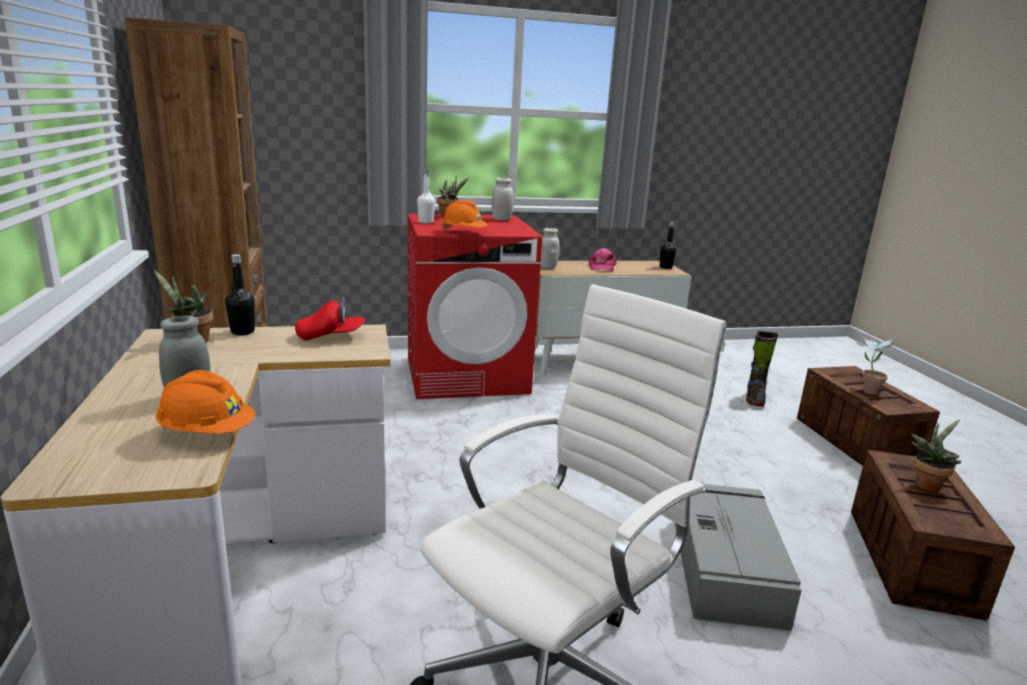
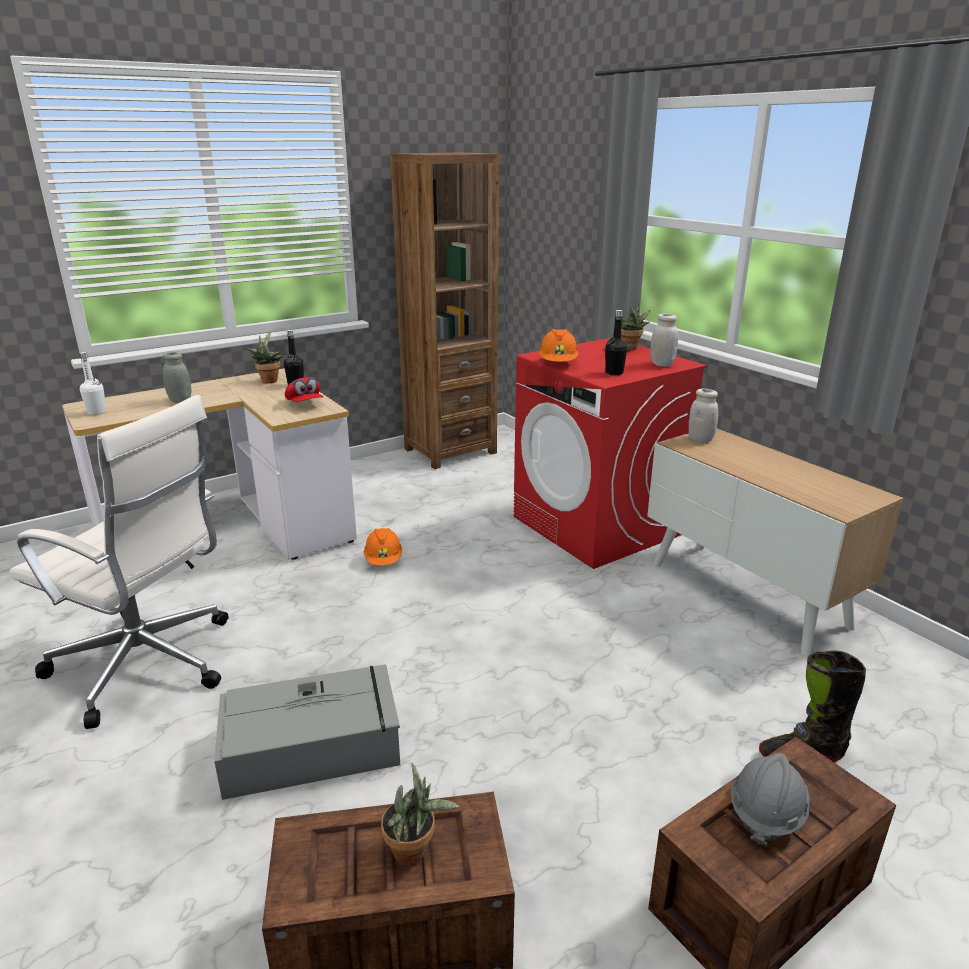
camera: 70 degrees right, 5 degrees up
(207, 433) = (134, 415): orange hard hat -> orange hard hat (383, 560)
(426, 222) = (581, 347): white bottle -> white bottle (97, 412)
(601, 267) = (763, 464): pink cap -> none
(665, 267) = (855, 502): black bottle -> black bottle (614, 373)
(866, 390) = (766, 812): potted plant -> grey hard hat

